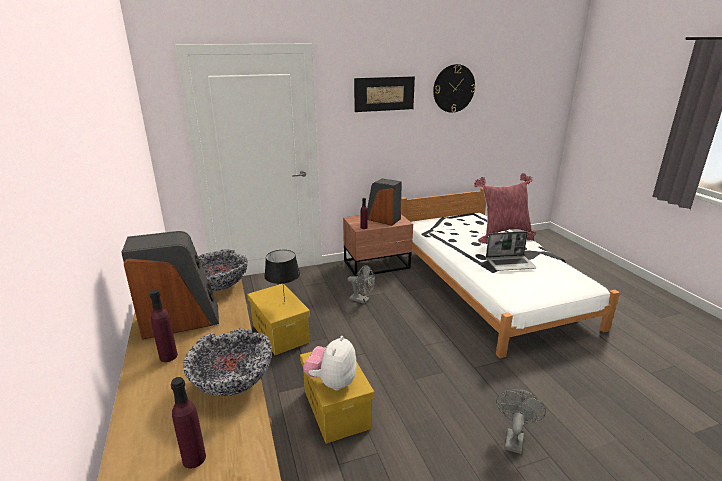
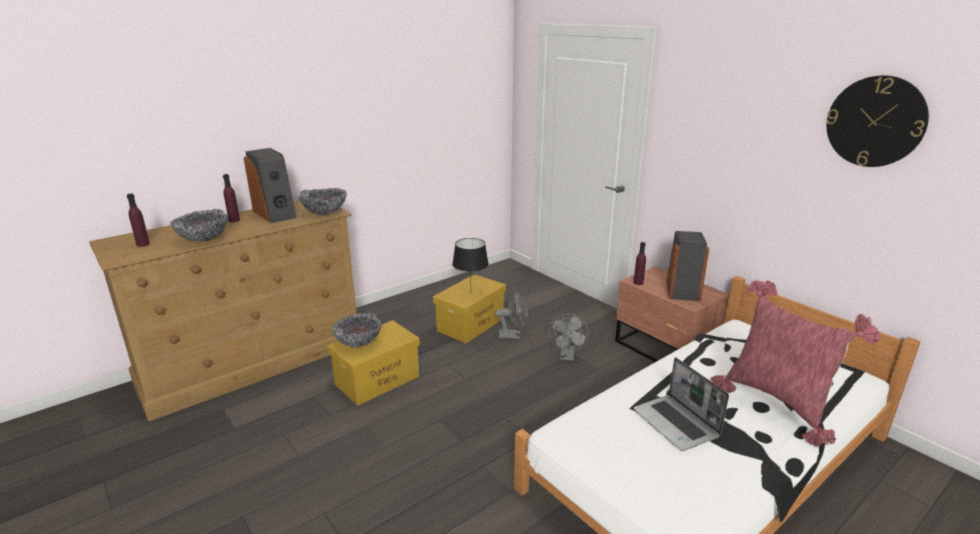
camera: 70 degrees right, 0 degrees up
(332, 382) = (358, 343): plush toy -> bowl
(384, 94) = (740, 108): picture -> none
(514, 438) = (368, 510): grey fan -> grey fan (513, 335)

